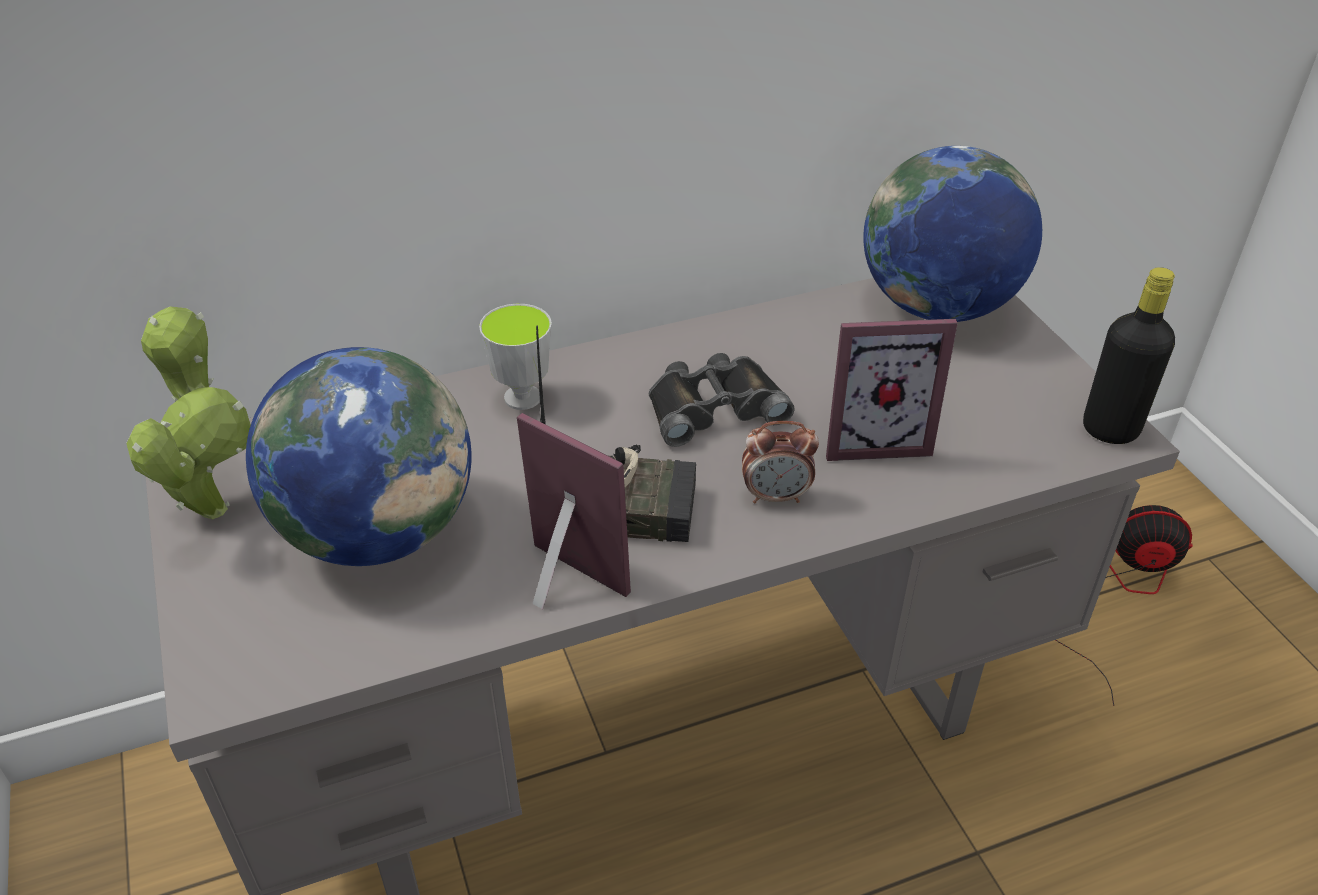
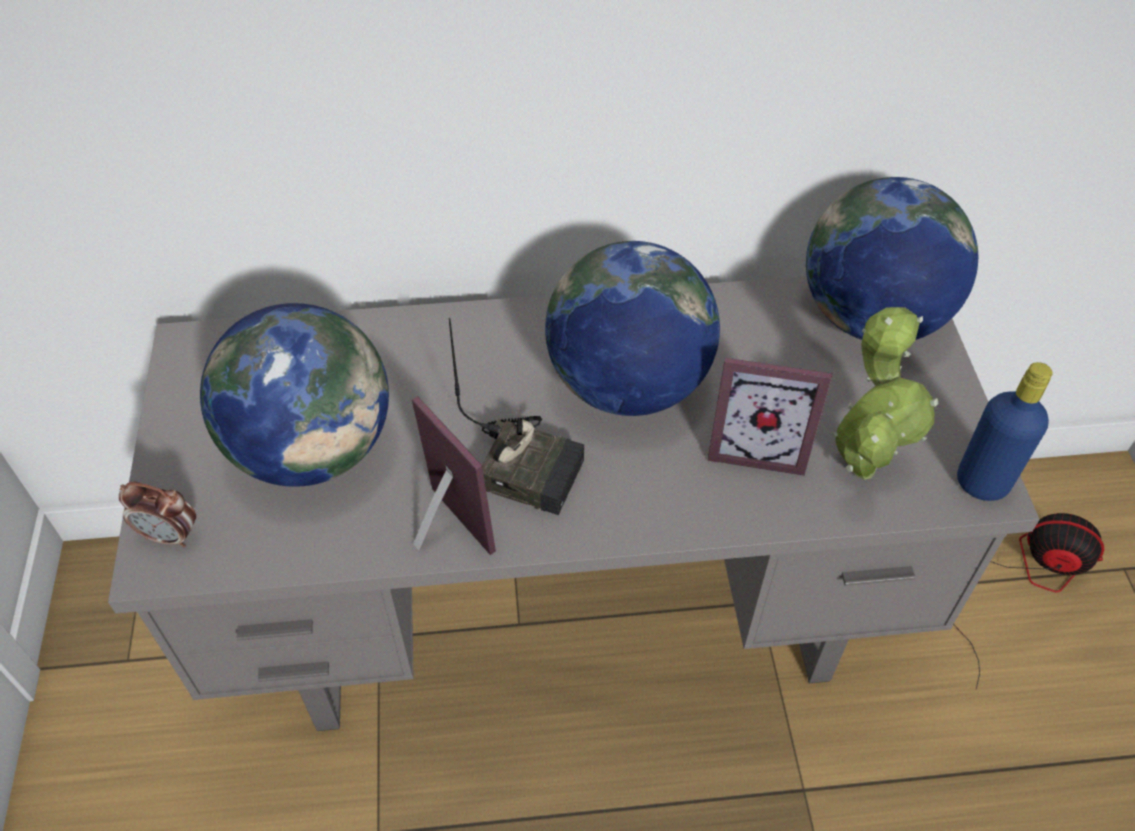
camera: 15 degrees right, 10 degrees up
(214, 503) = (195, 393): potted plant -> potted plant (862, 463)
(522, 398) = (468, 342): cup -> none
(713, 407) = (627, 384): black binoculars -> globe
(776, 496) = (650, 486): alarm clock -> alarm clock (170, 535)
(1110, 429) = (982, 483): black bottle -> blue bottle

